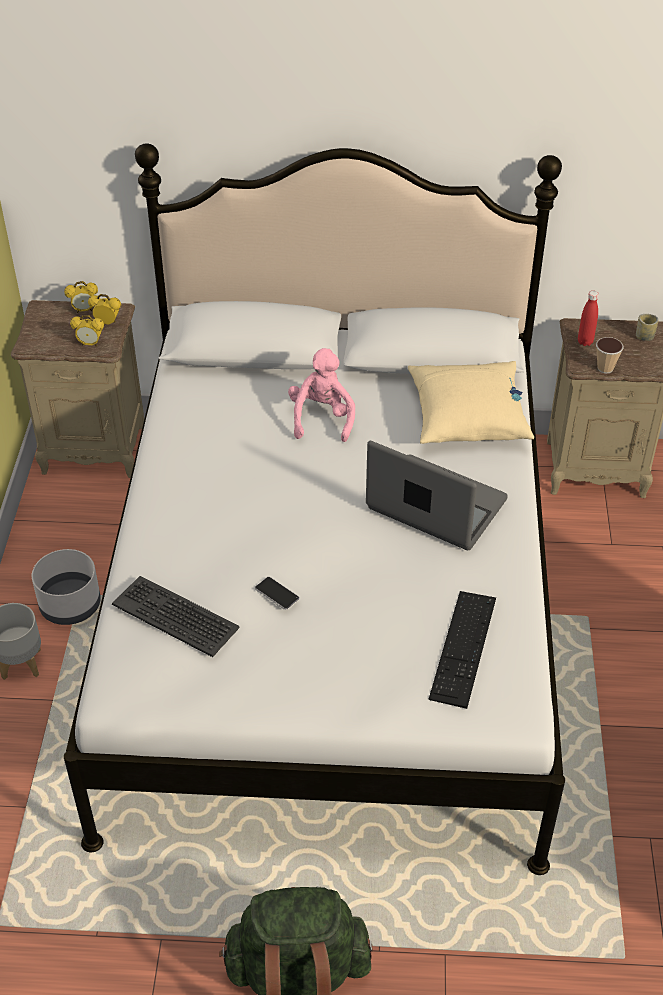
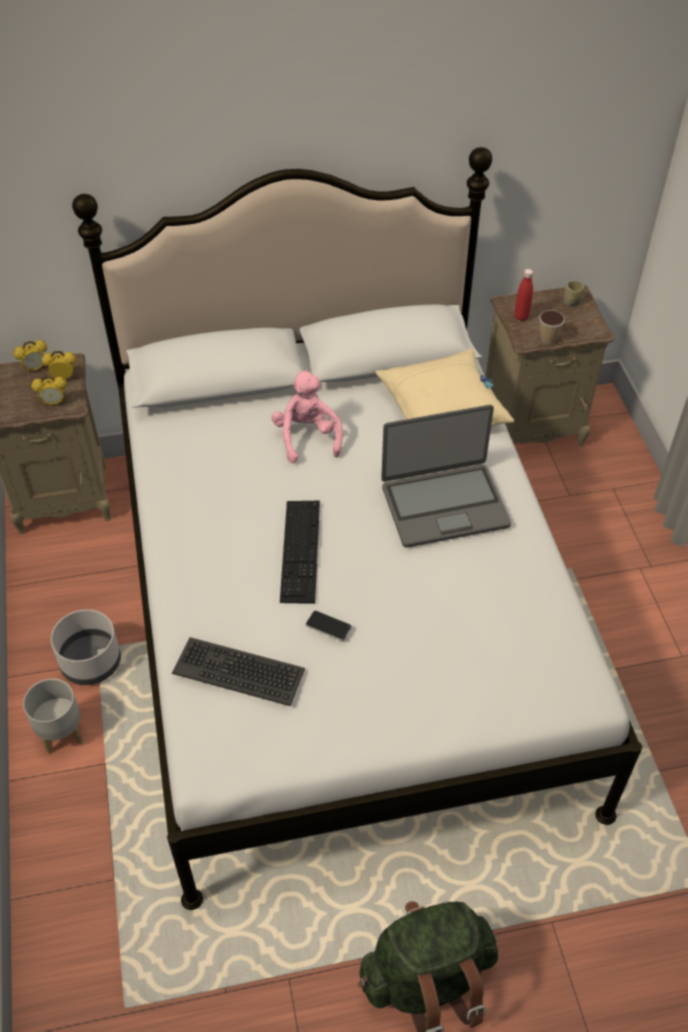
camera: 15 degrees left, 5 degrees up
(435, 506) = (444, 505): laptop -> laptop turned 150 degrees clockwise
(463, 648) = (518, 641): keyboard -> keyboard (300, 550)

